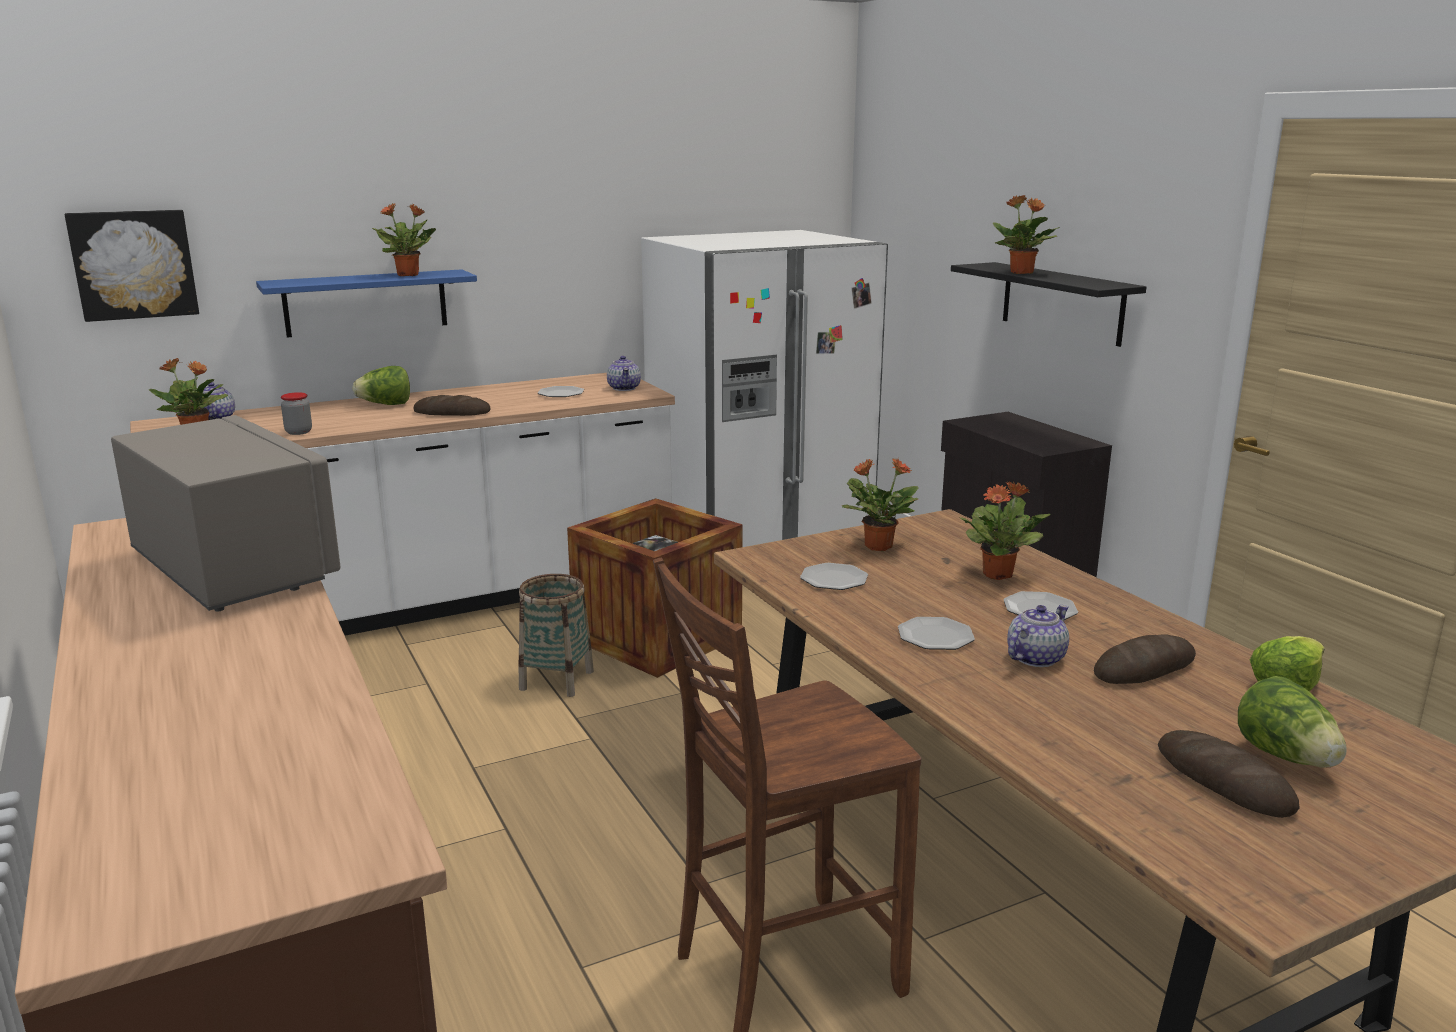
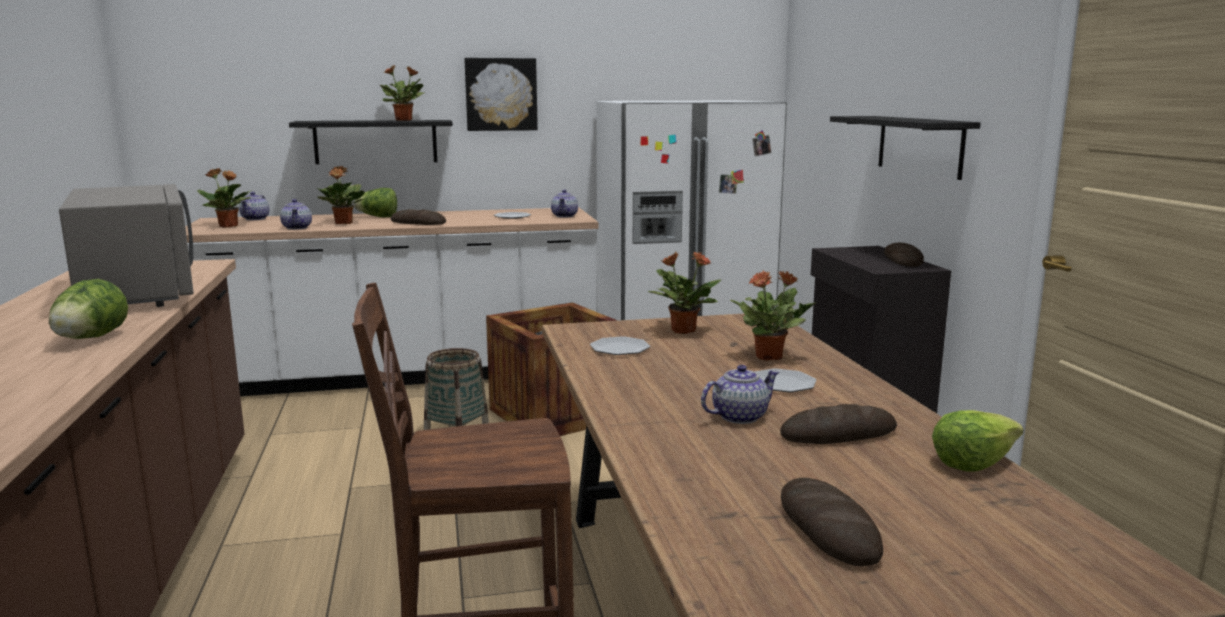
camera: 15 degrees right, 5 degrees down
(134, 264) = (209, 104): picture -> picture (501, 94)
(298, 432) = (297, 228): jar -> teapot
(366, 303) = (375, 141): blue shelf -> black shelf
(935, 636) = (664, 393): plate -> none
(1022, 273) = (881, 118): potted plant -> potted plant (343, 223)
(1052, 433) = (903, 260): none -> bread
(1286, 757) = (915, 518): lettuce -> lettuce (90, 339)

